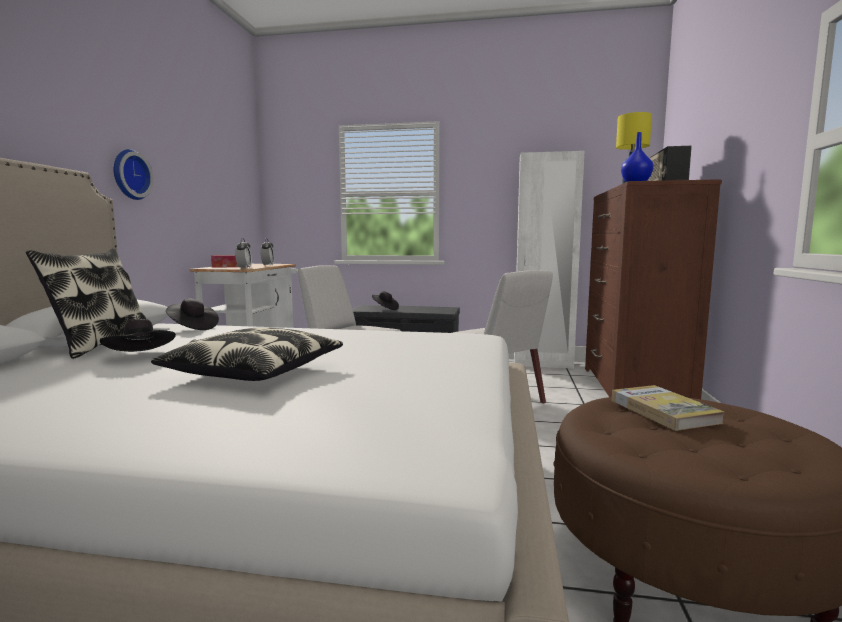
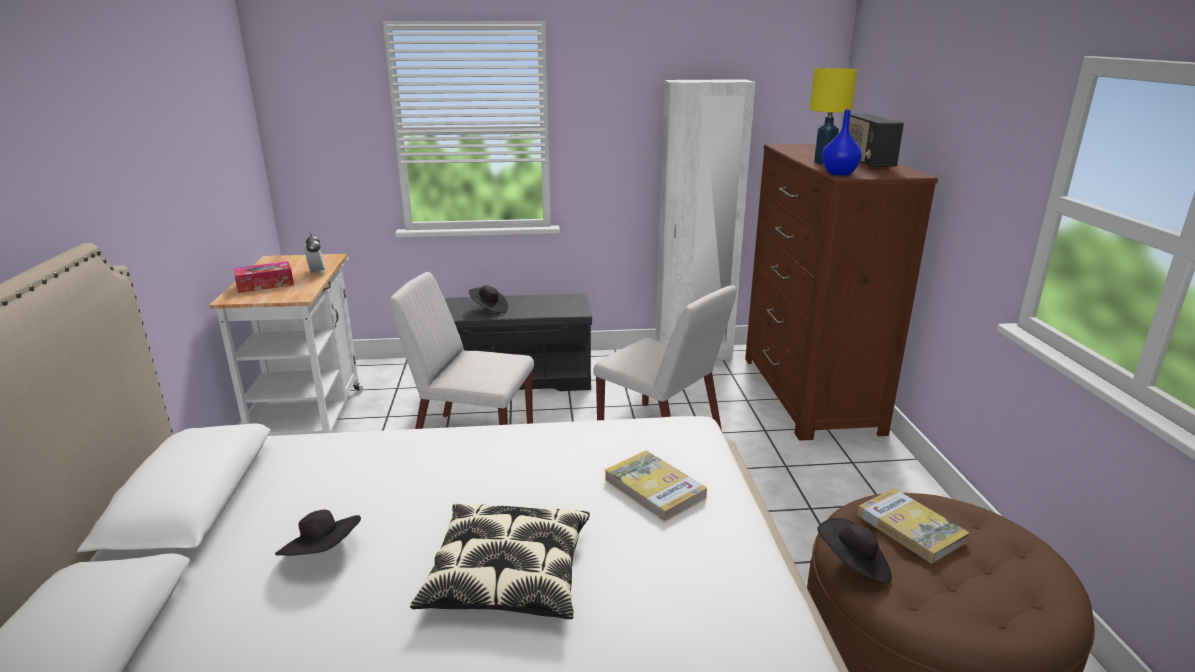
camera: 15 degrees left, 15 degrees up
(100, 346) = (234, 531): pillow -> none
(129, 175) = (117, 200): wall clock -> none
(193, 327) = (311, 451): black hat -> black hat (853, 566)
(244, 268) = (298, 296): alarm clock -> none
(418, 352) = (654, 488): none -> book

